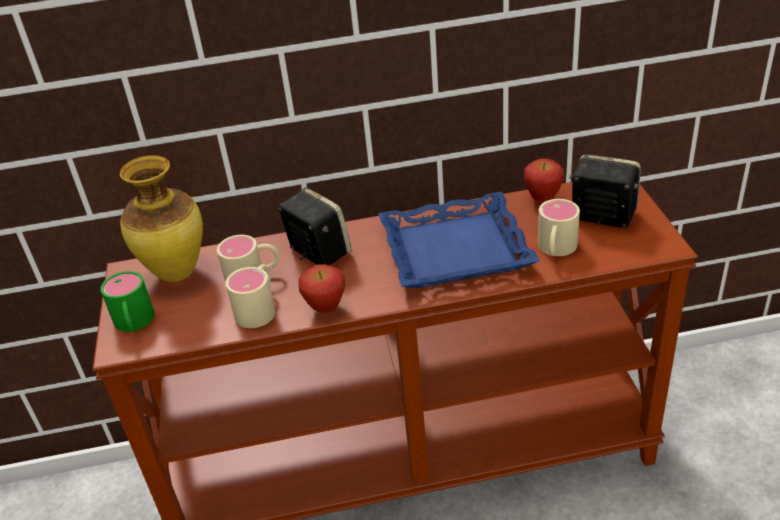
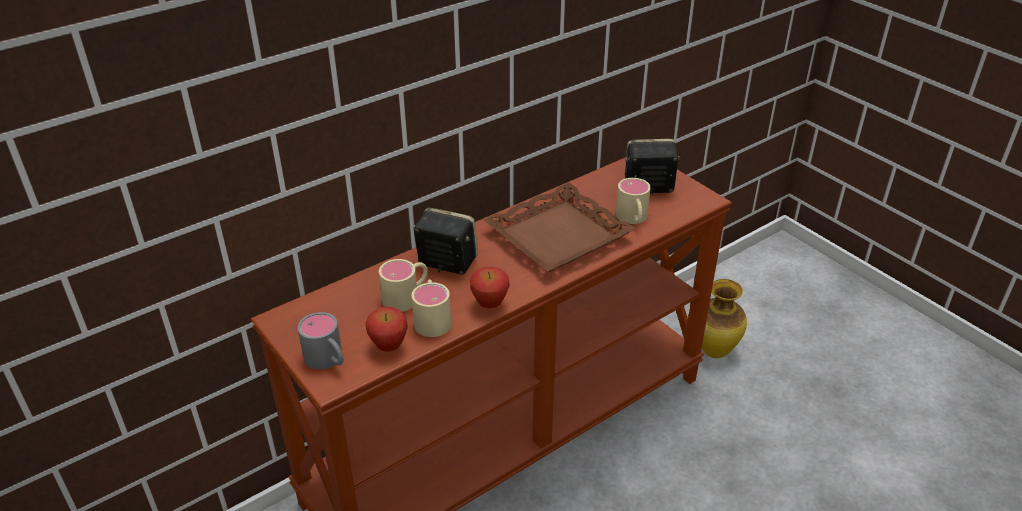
camera: 30 degrees left, 0 degrees up
(134, 324) = (328, 360): green mug -> grey mug
(176, 274) = (331, 310): vase -> vase (715, 352)
(455, 249) = (557, 235): blue tray -> brown tray
(542, 199) = (595, 182): apple -> apple (389, 347)

